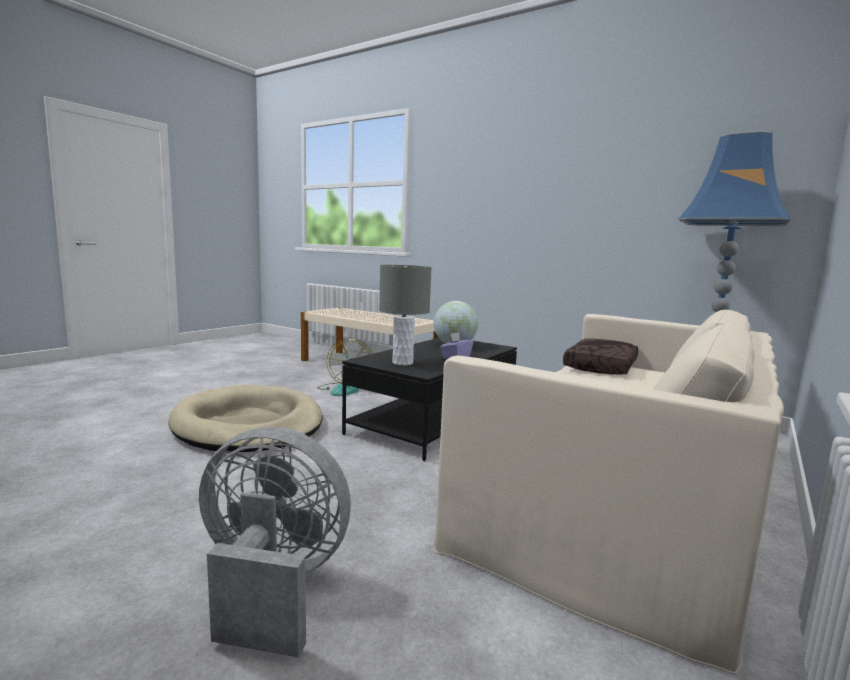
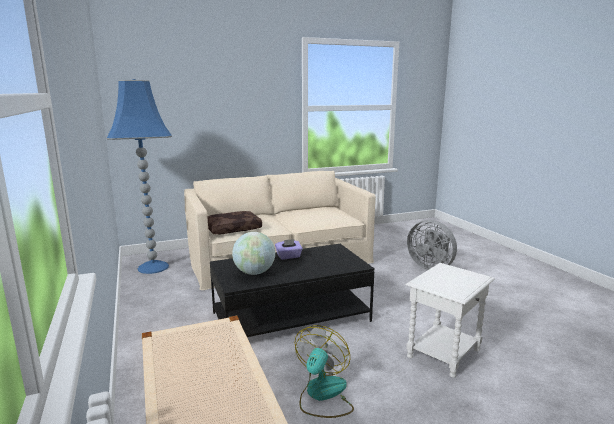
camera: 145 degrees left, 5 degrees up
(249, 425) = (442, 352): beige dog bed -> white side table
(403, 363) = (334, 258): grey table lamp -> none

